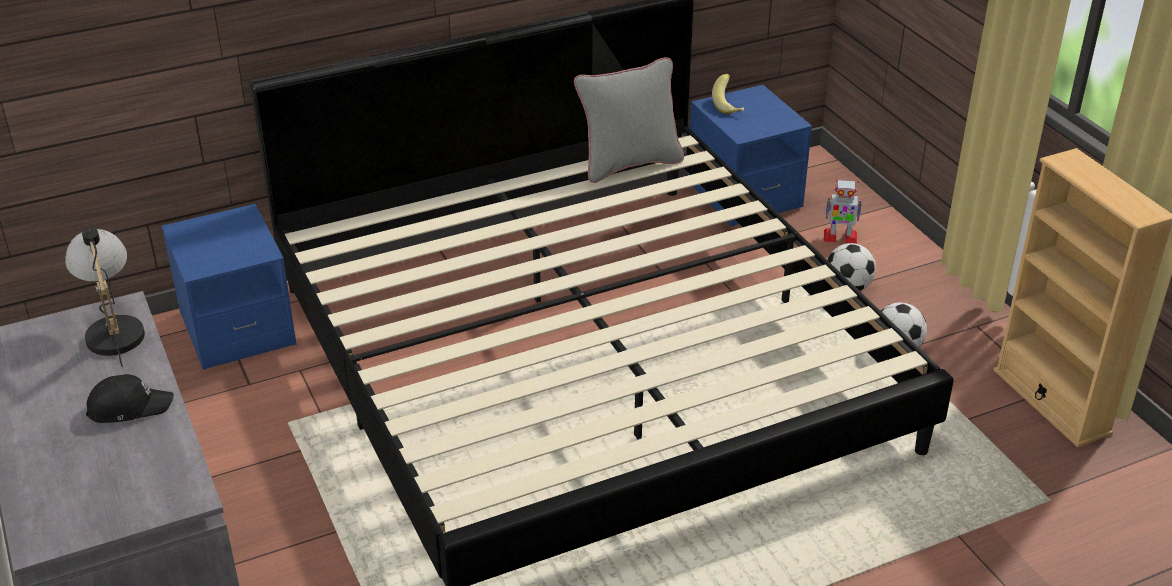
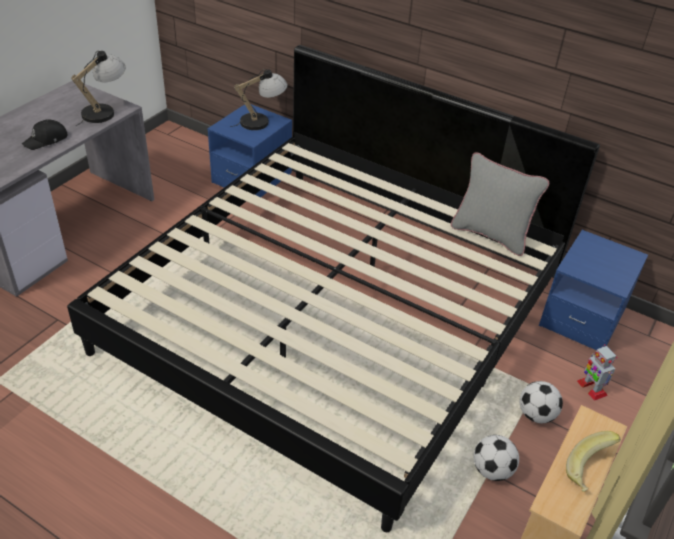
camera: 55 degrees right, 5 degrees up
(129, 407) = (46, 140): black cap -> black cap turned 90 degrees clockwise
(228, 229) = (262, 121): none -> table lamp
(729, 106) = (598, 249): banana -> banana (590, 471)

